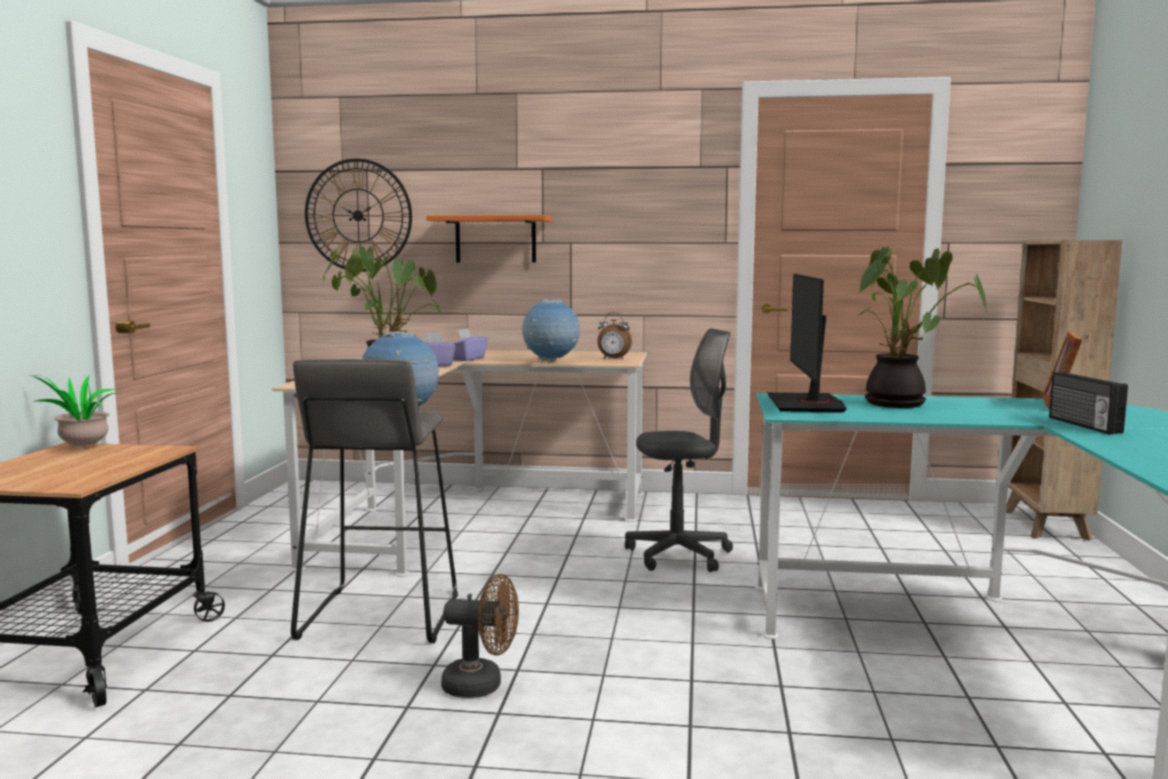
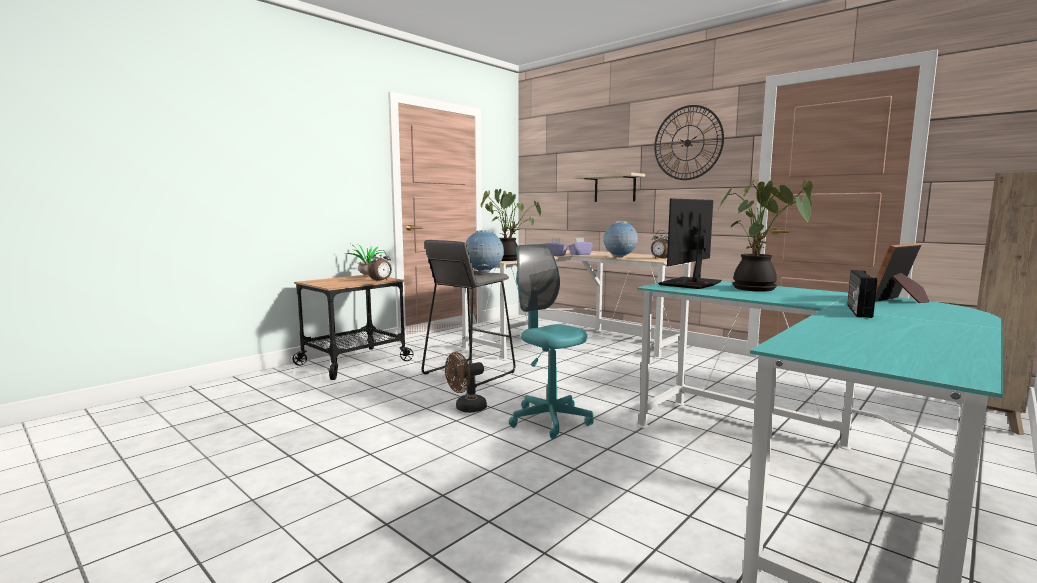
camera: 35 degrees right, 0 degrees up
(154, 456) = (381, 281): none -> alarm clock
(358, 215) = (551, 177): wall clock -> wall clock (687, 143)
(482, 685) = (466, 408): brown fan -> brown fan turned 105 degrees clockwise
(495, 239) = (615, 188): orange shelf -> beige shelf
(642, 665) = (550, 420): none -> turquoise office chair
(679, 555) = (656, 379): grey office chair -> none

